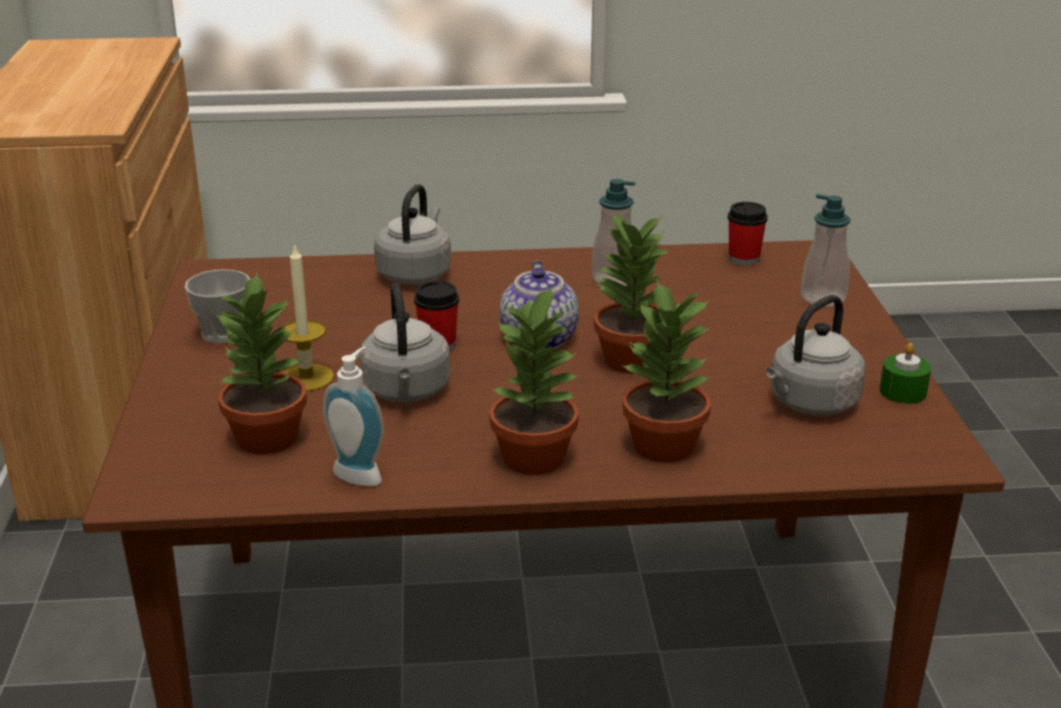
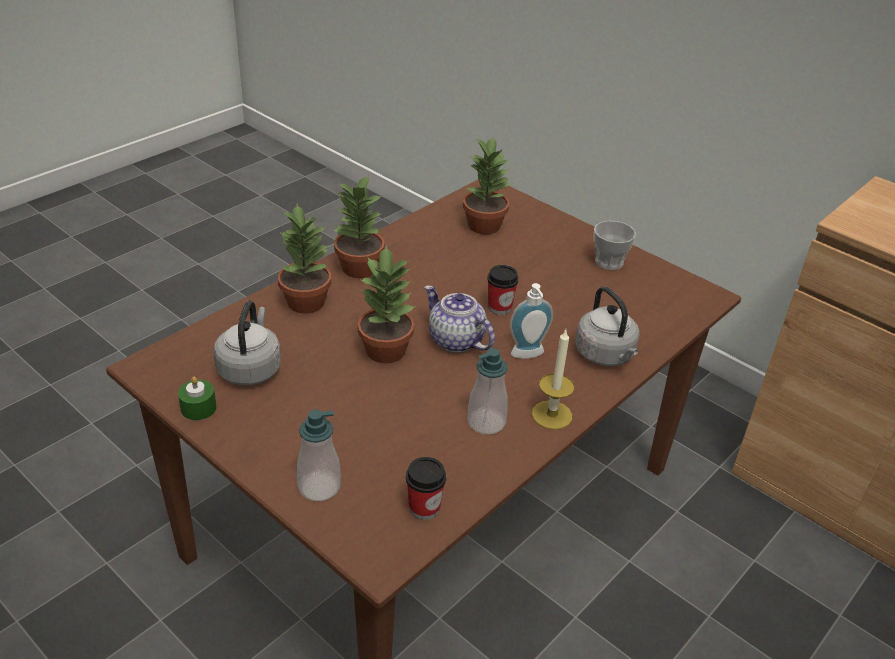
camera: 135 degrees right, 10 degrees up
(306, 378) = (524, 258): candle -> candle (552, 415)
(361, 473) = (420, 229): soap dispenser -> soap dispenser (528, 356)
(406, 392) = (467, 273): grey kettle -> none

